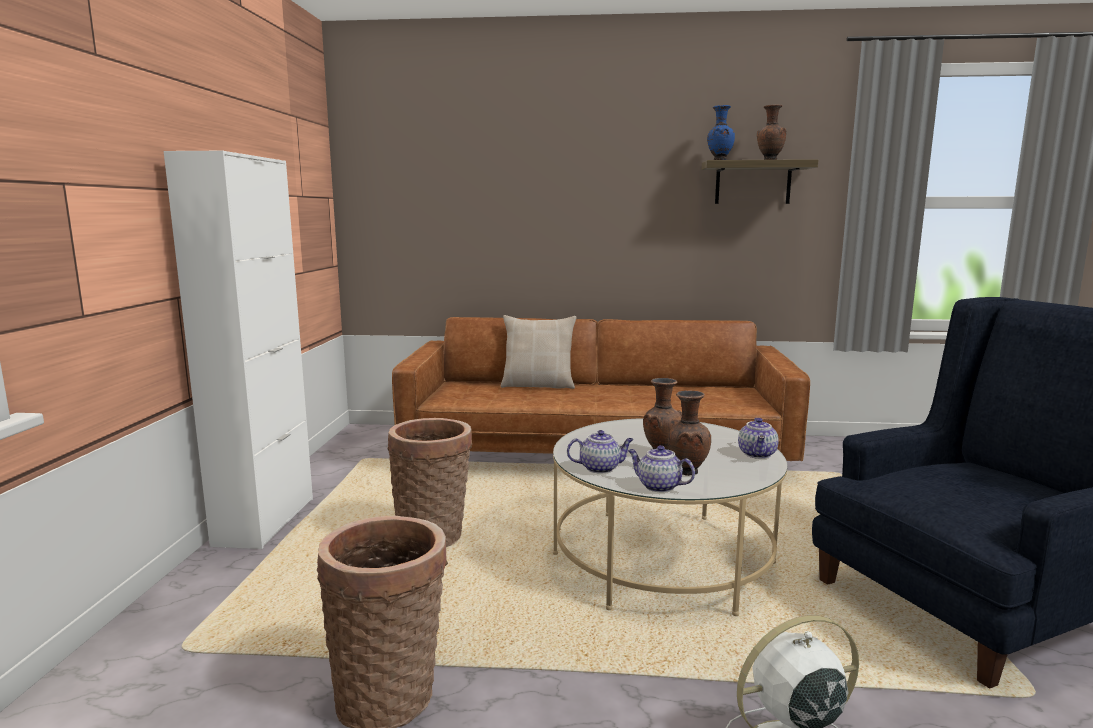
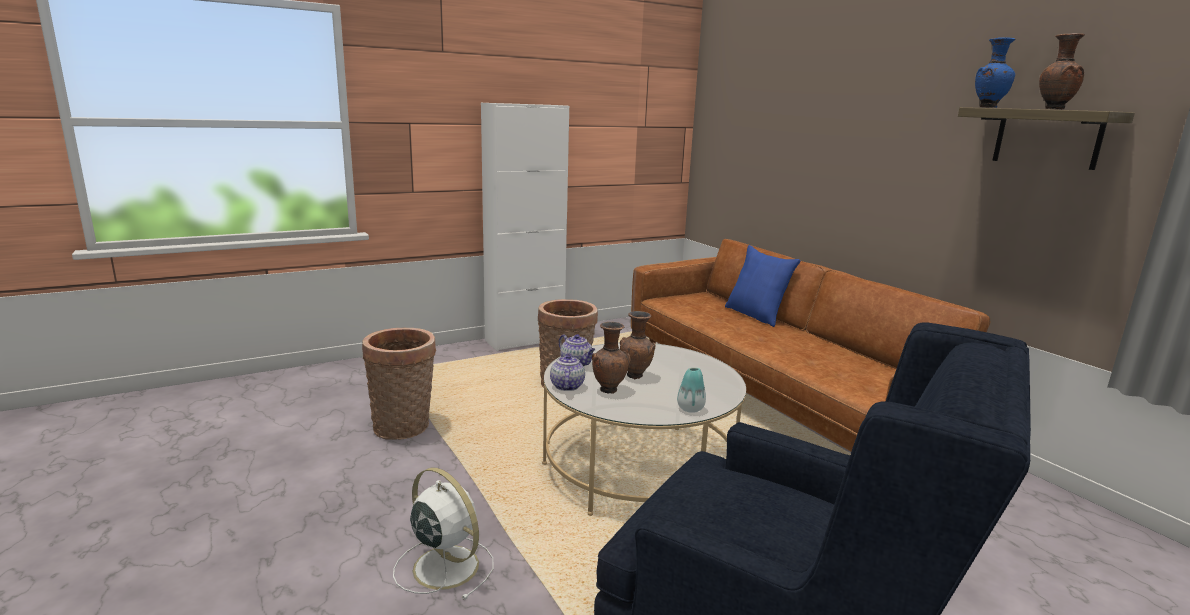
camera: 55 degrees right, 5 degrees up
(538, 385) = (756, 315): beige pillow -> blue pillow
(758, 454) = (690, 409): teapot -> vase

